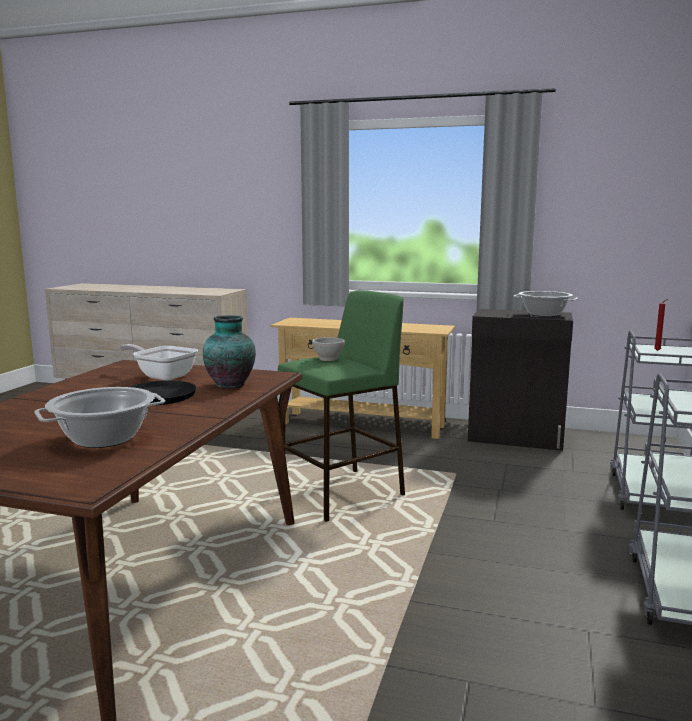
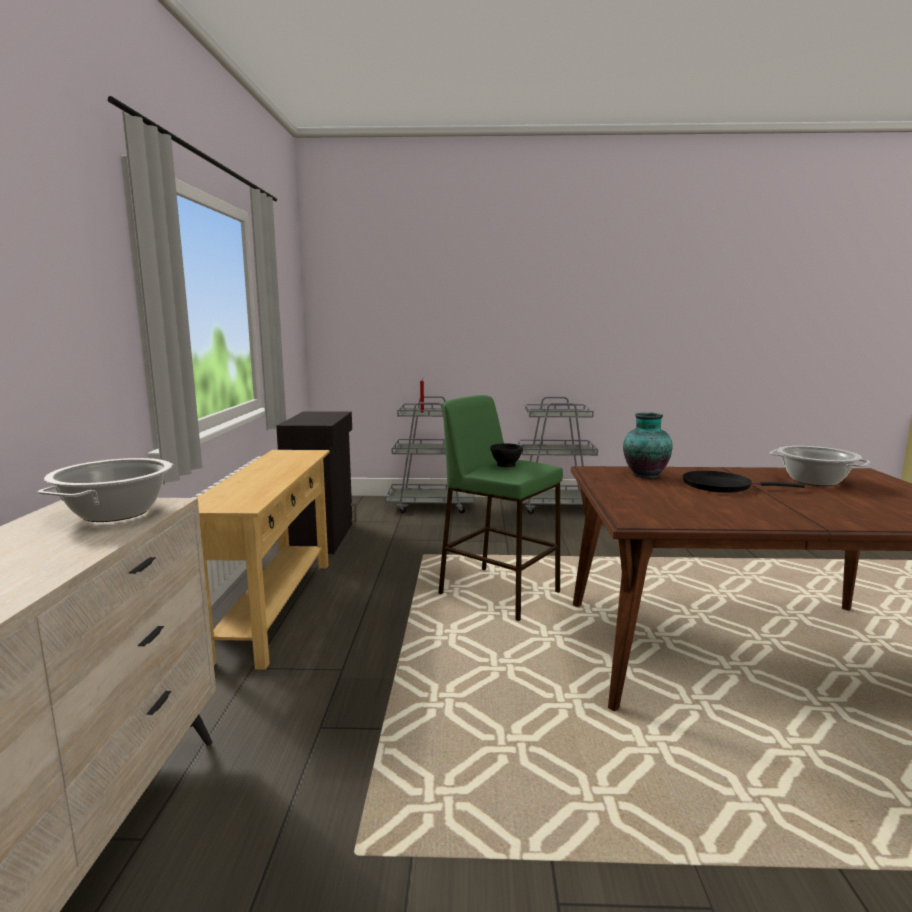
camera: 105 degrees left, 0 degrees up
(162, 376) = (655, 497): frying pan -> none
(328, 359) = (506, 465): white bowl -> black bowl
(544, 314) = (319, 414): cooking pot -> cooking pot (116, 512)

